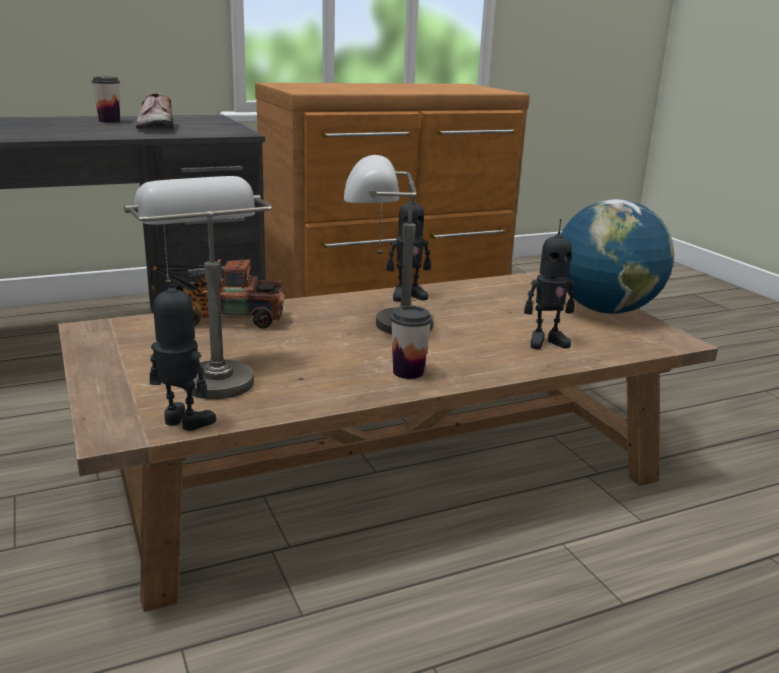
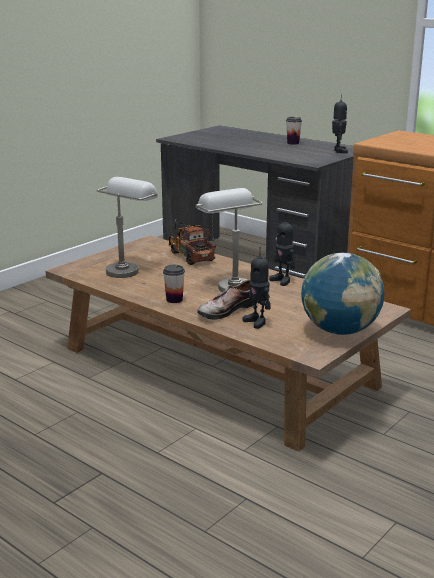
camera: 65 degrees right, 0 degrees up
(154, 127) = (293, 151): shoe -> shoe (226, 309)
(183, 423) = (83, 276): toy robot -> toy robot (338, 151)

